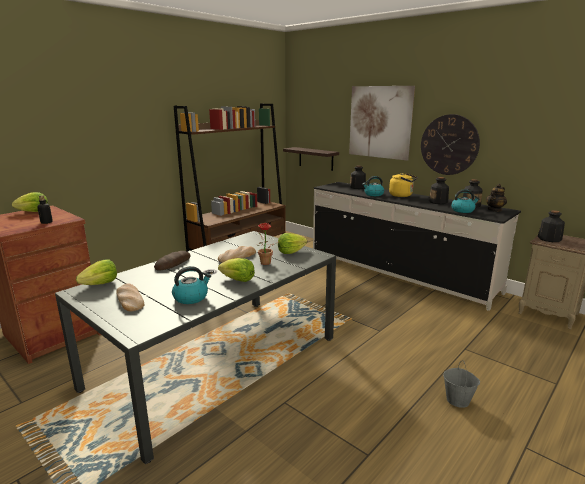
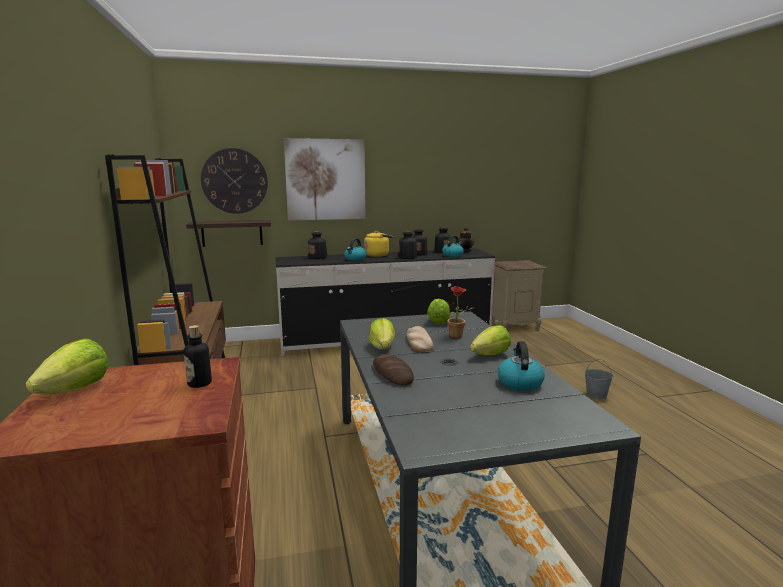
camera: 55 degrees left, 5 degrees down
(101, 284) = (412, 427): lettuce -> lettuce (382, 347)
(129, 300) = (495, 416): bread -> none
(449, 145) = (406, 198): wall clock -> wall clock (234, 181)
(549, 239) = (510, 265): bottle -> bottle (407, 257)

